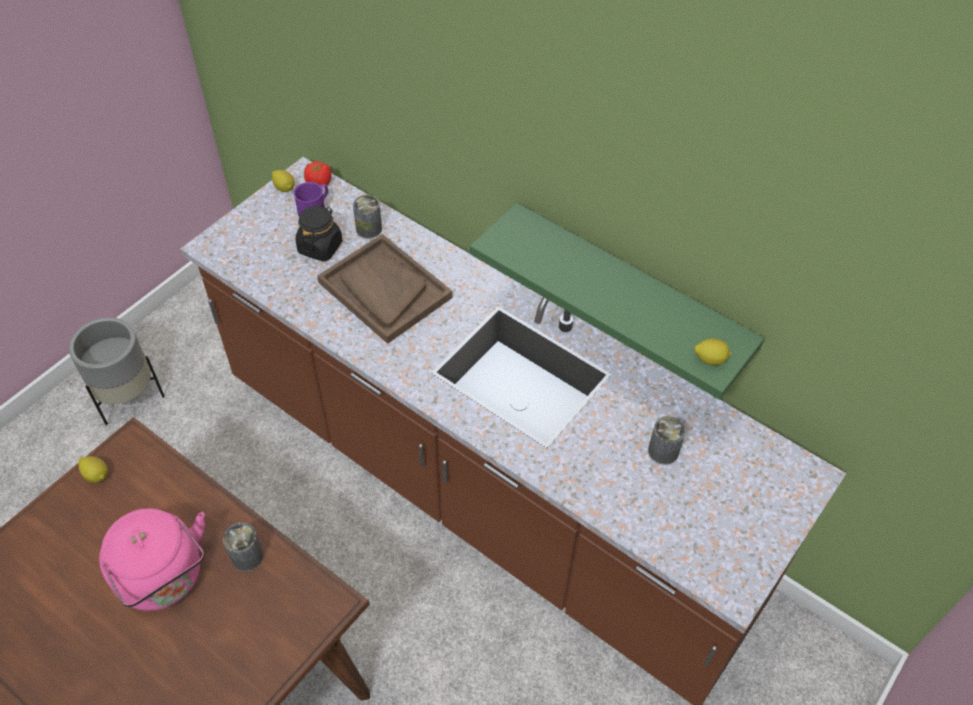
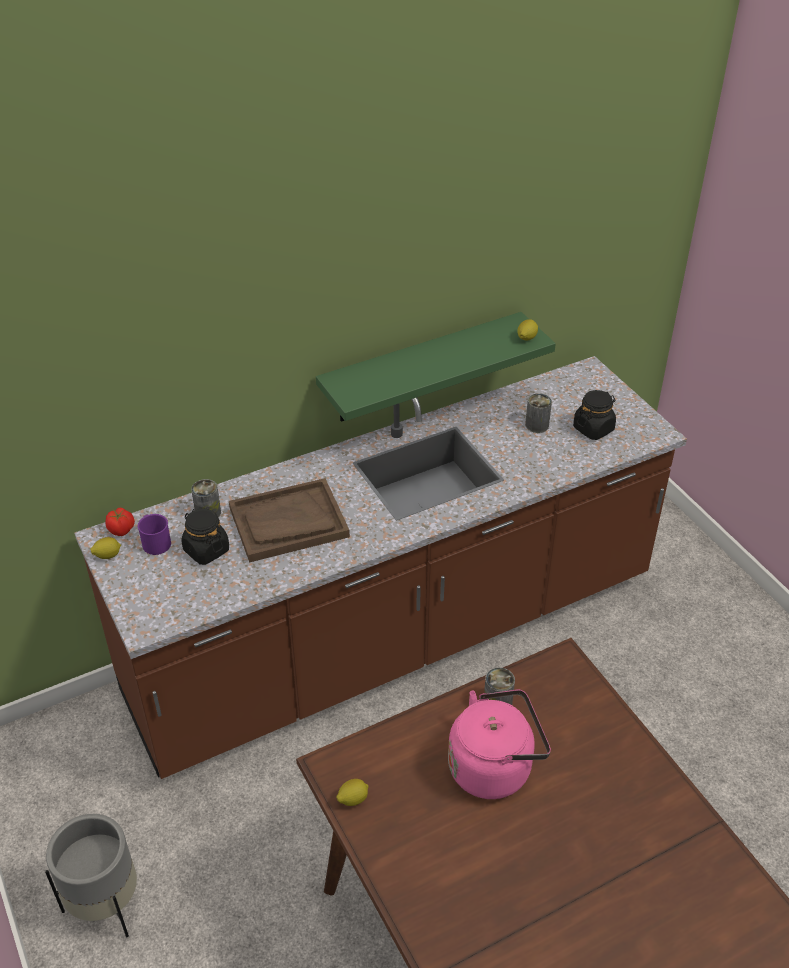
camera: 65 degrees left, 10 degrees down
(695, 513) = (593, 429): none -> black jar

